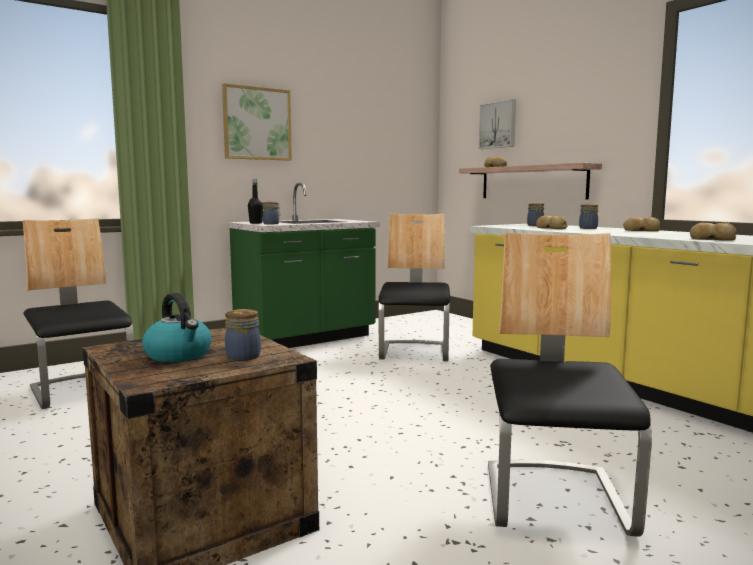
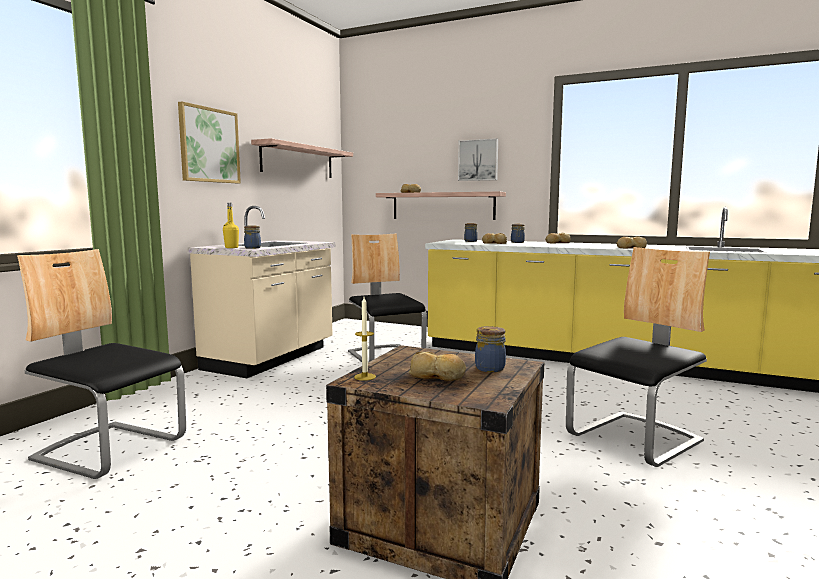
camera: 30 degrees left, 0 degrees up
(125, 346) = (365, 377): none -> candle
(179, 355) = (437, 376): kettle -> bread
(256, 223) = (231, 247): black bottle -> yellow bottle
(306, 339) = (271, 358): green counter -> beige counter
(373, 136) = (298, 161): none -> shelf
(498, 125) = (407, 157): picture -> picture (478, 160)
(556, 499) = (635, 439): chair -> chair turned 75 degrees clockwise

